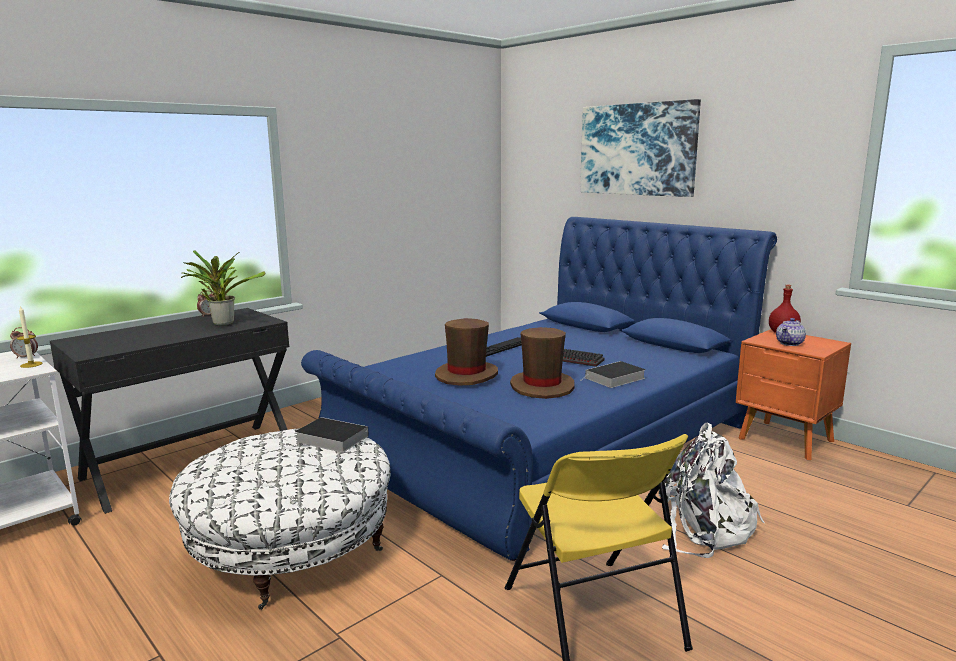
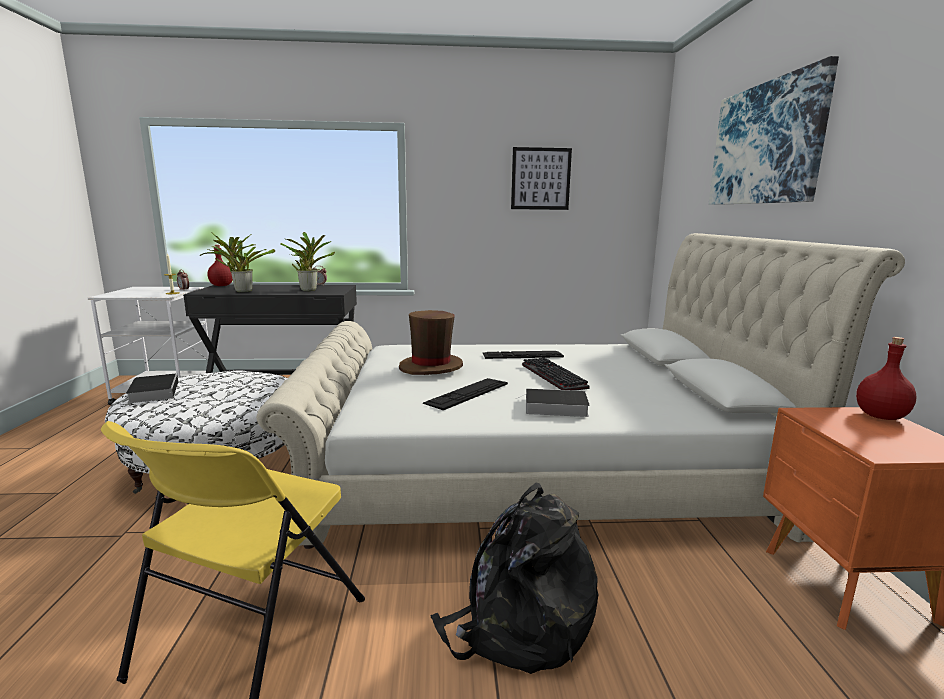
camera: 40 degrees right, 0 degrees up
(73, 340) = (221, 286): none -> red bottle
(141, 341) = (241, 291): none -> potted plant
(330, 439) = (261, 385): book -> book (154, 391)
(410, 167) = (540, 179): none -> picture
(542, 386) = (467, 393): brown hat -> keyboard
(546, 438) = (533, 460): blue bed -> beige bed
(704, 528) = (519, 625): white backpack -> black backpack
(790, 343) = (857, 430): teapot -> none

